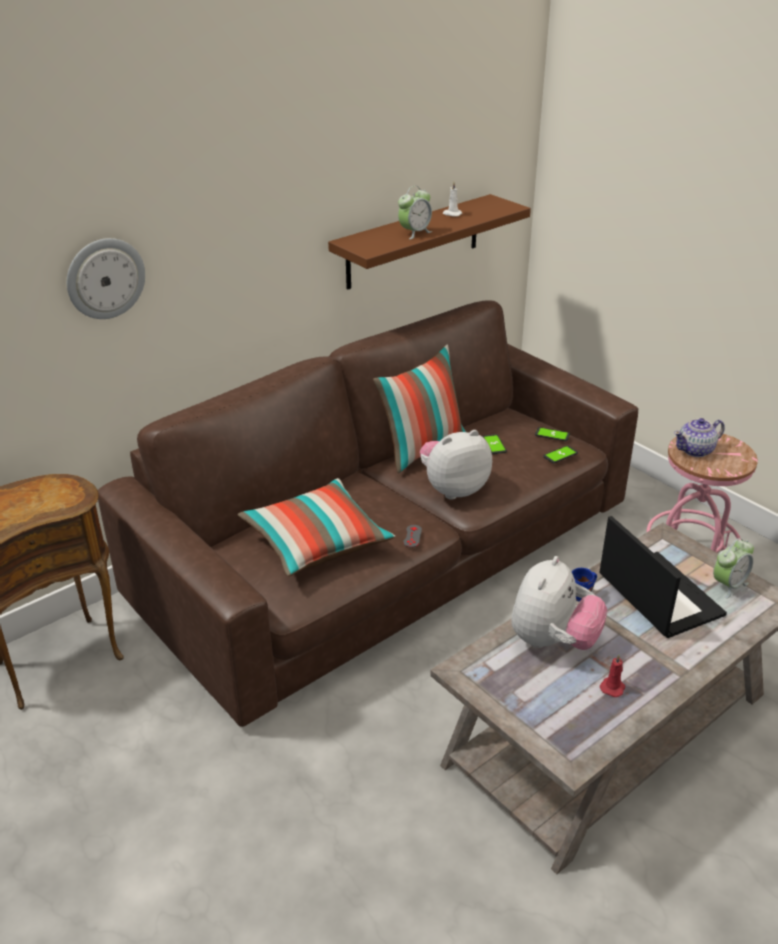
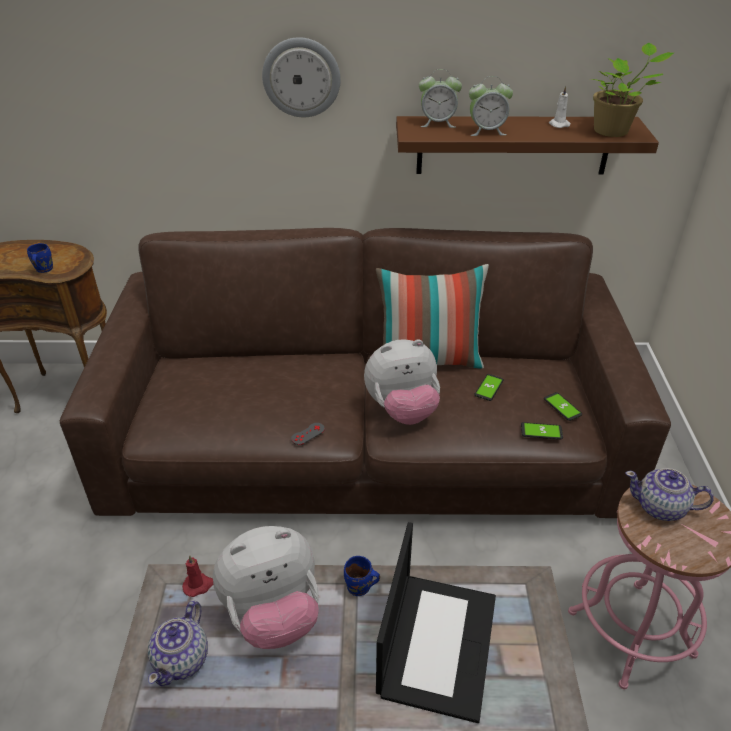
camera: 40 degrees right, 5 degrees up
(54, 507) = (43, 269): none -> blue mug
(105, 278) = (142, 89): wall clock -> wall clock (301, 77)
(316, 542) = (233, 395): pillow -> none
(453, 489) = (402, 410): plush toy -> plush toy turned 150 degrees clockwise
(493, 208) = (613, 131): none -> potted plant
(535, 698) = (182, 659): none -> teapot
(613, 687) = (259, 706): red candle -> red candle (198, 585)
(728, 585) = (529, 690): alarm clock -> alarm clock (437, 123)

